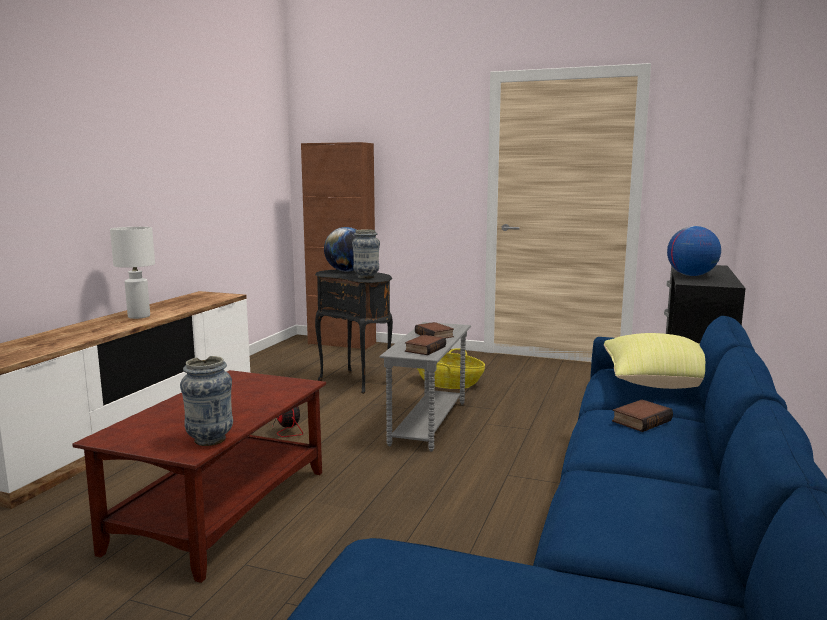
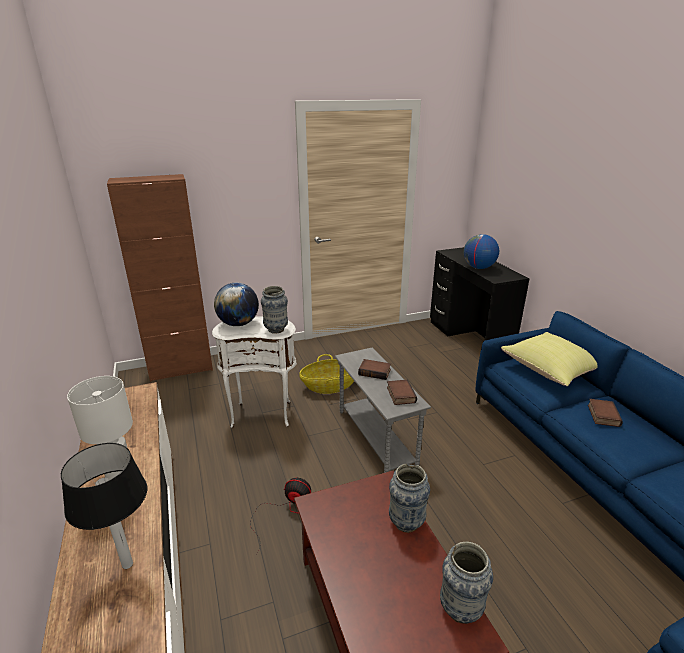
camera: 40 degrees left, 15 degrees up
(73, 337) = (126, 564): none -> table lamp
(272, 401) = (406, 522): none -> vase
(357, 381) = (262, 413): black side table -> white side table

